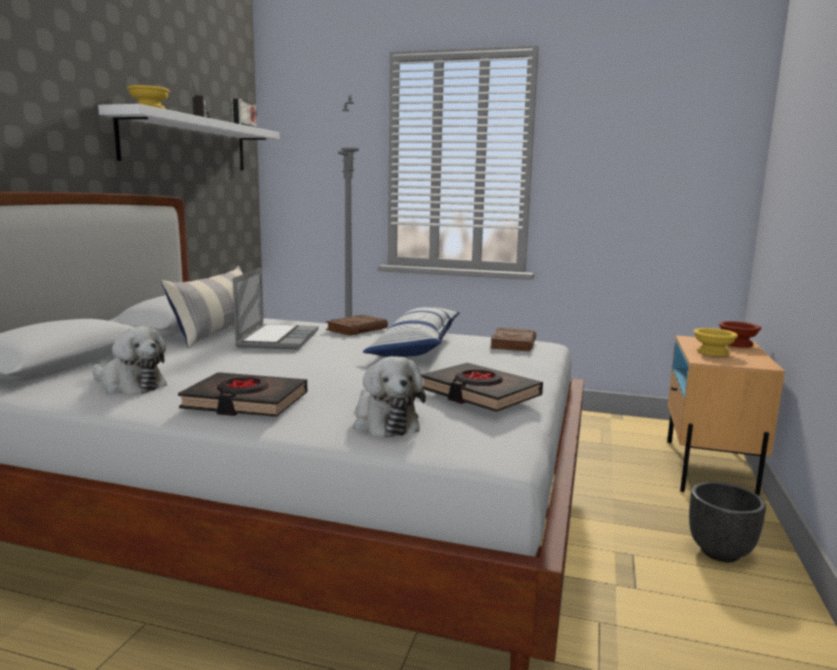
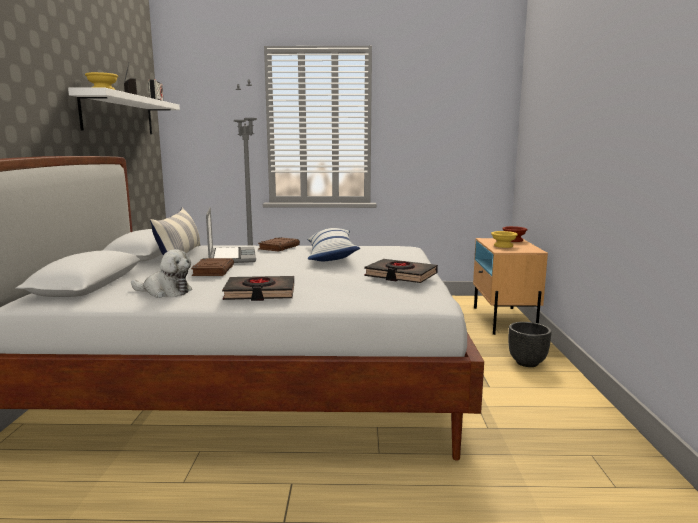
camera: 15 degrees left, 0 degrees up
(384, 422) = (358, 295): plush toy -> none
(513, 344) = (390, 248): brown book -> brown book (213, 270)

